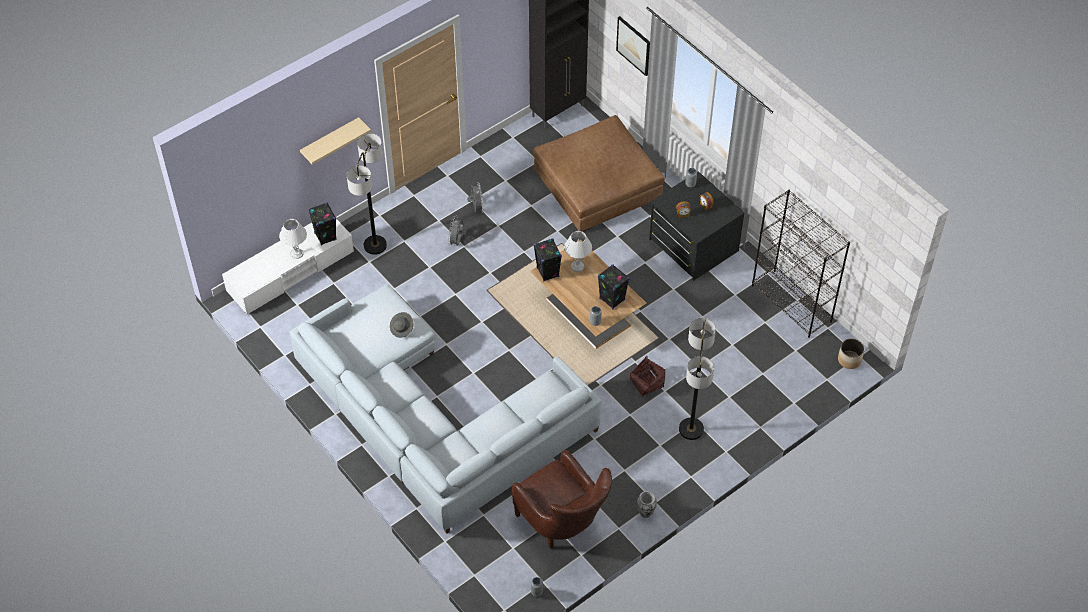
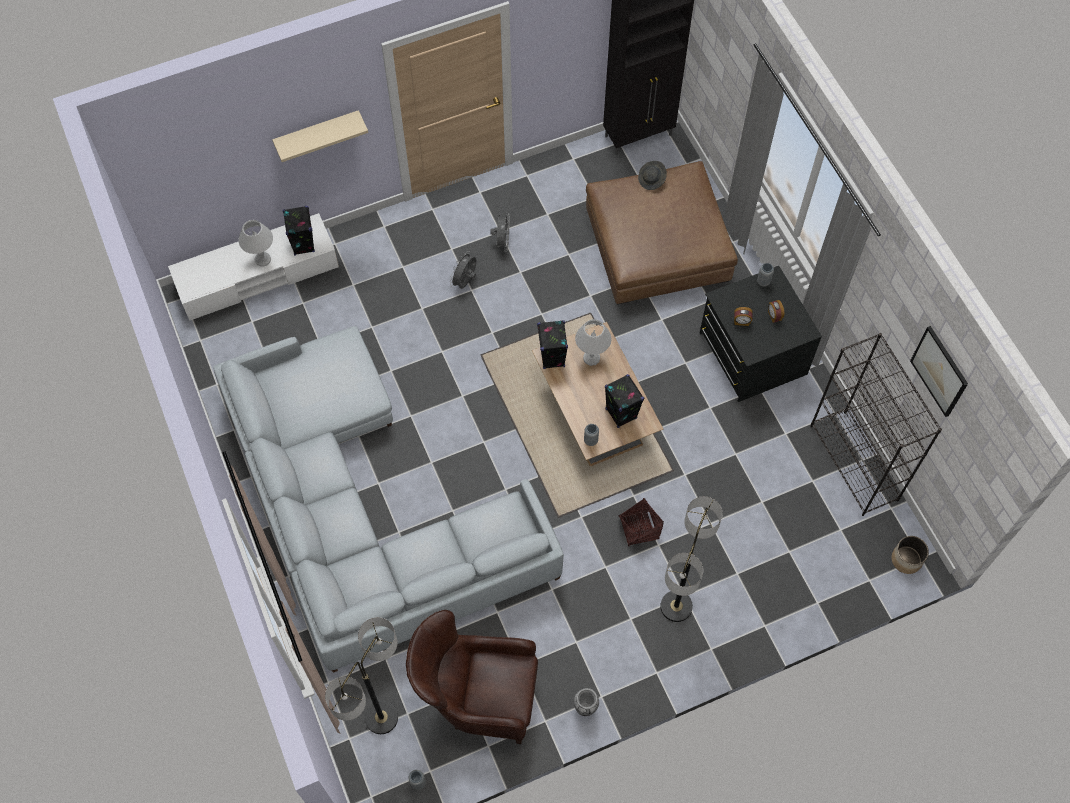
camera: 15 degrees right, 10 degrees up
(375, 245) = (366, 264): floor lamp -> floor lamp (381, 717)
(402, 328) = (352, 391): grey hat -> grey hat (652, 180)
(563, 525) = (478, 698): brown armchair -> brown armchair turned 120 degrees clockwise
(633, 45) = (735, 84): picture -> picture (939, 371)

